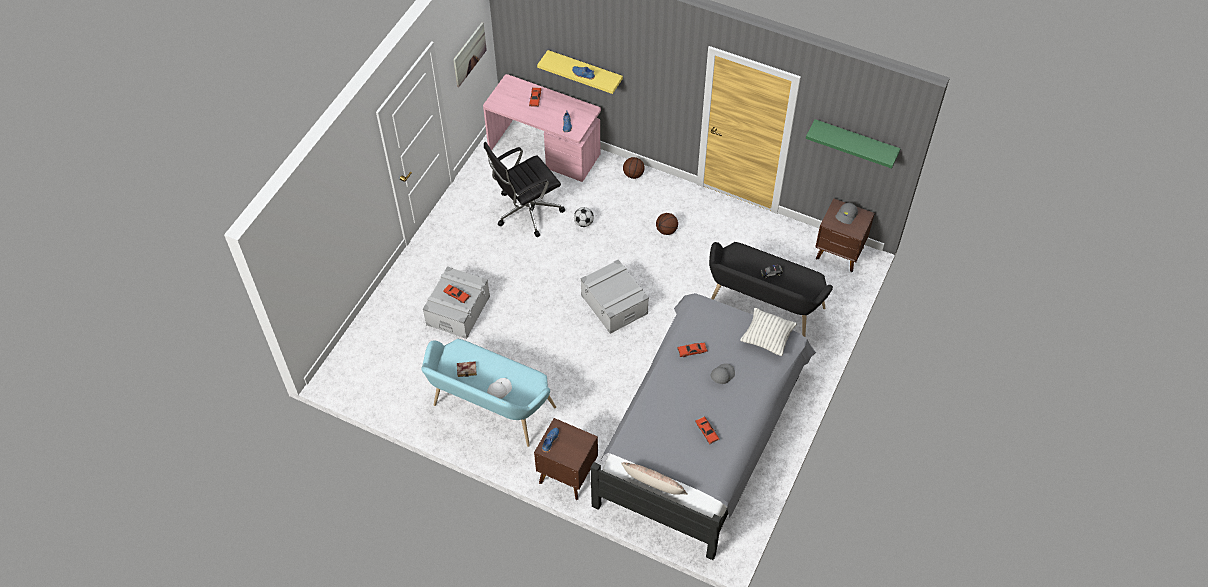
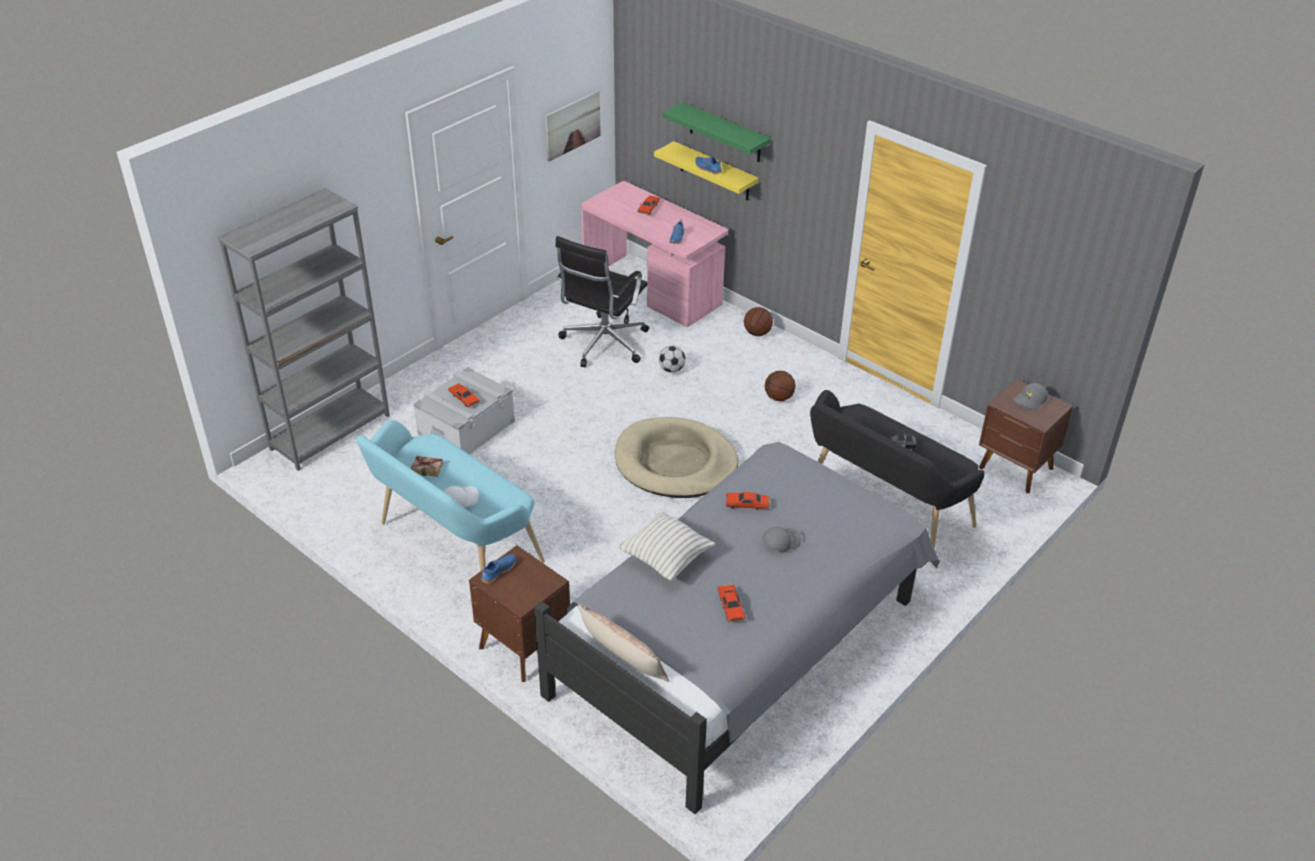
camera: 15 degrees right, 15 degrees down
(362, 338) = (330, 432): none -> grey bookcase
(526, 211) = (603, 344): black office chair -> black office chair turned 45 degrees counterclockwise
(614, 304) = (675, 463): grey storage box -> beige dog bed
(767, 338) = (864, 512): pillow -> pillow (665, 559)
(855, 141) = (1055, 277): green shelf -> green shelf (725, 133)

